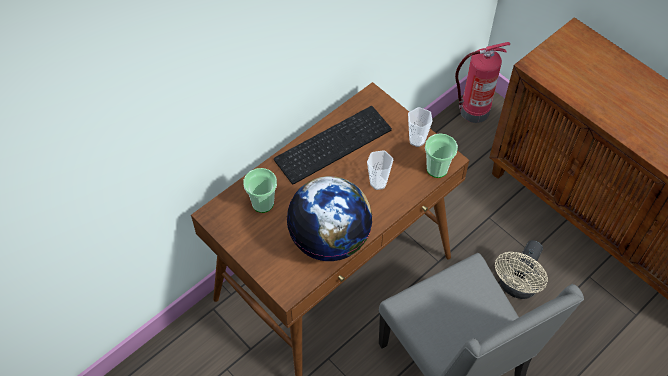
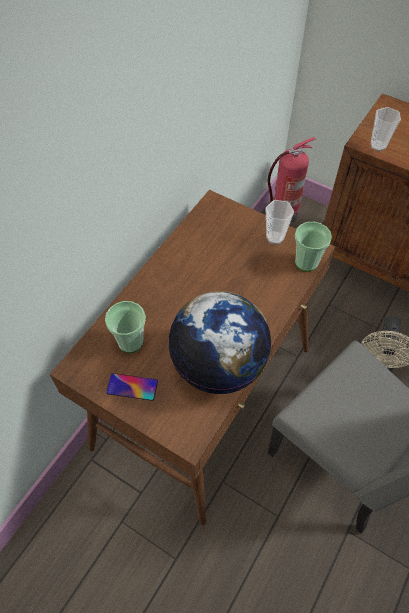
camera: 15 degrees left, 0 degrees up
(254, 240) = (132, 387): none -> phone
(333, 142) = (188, 258): keyboard -> none
(378, 183) = (250, 290): cup -> cup (378, 146)

